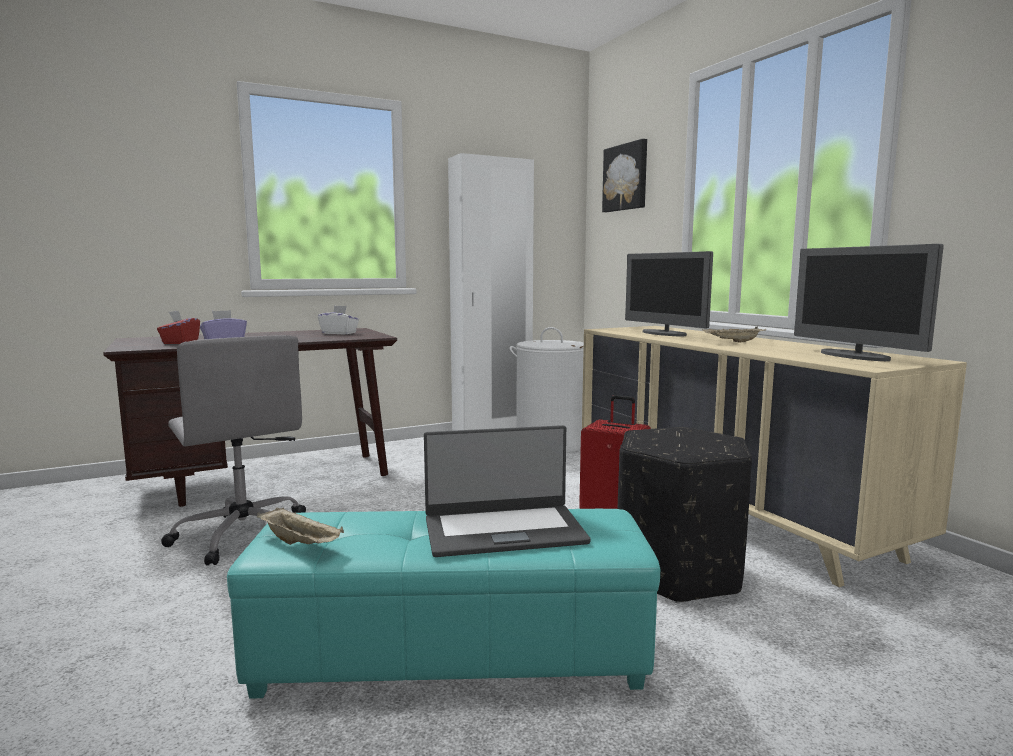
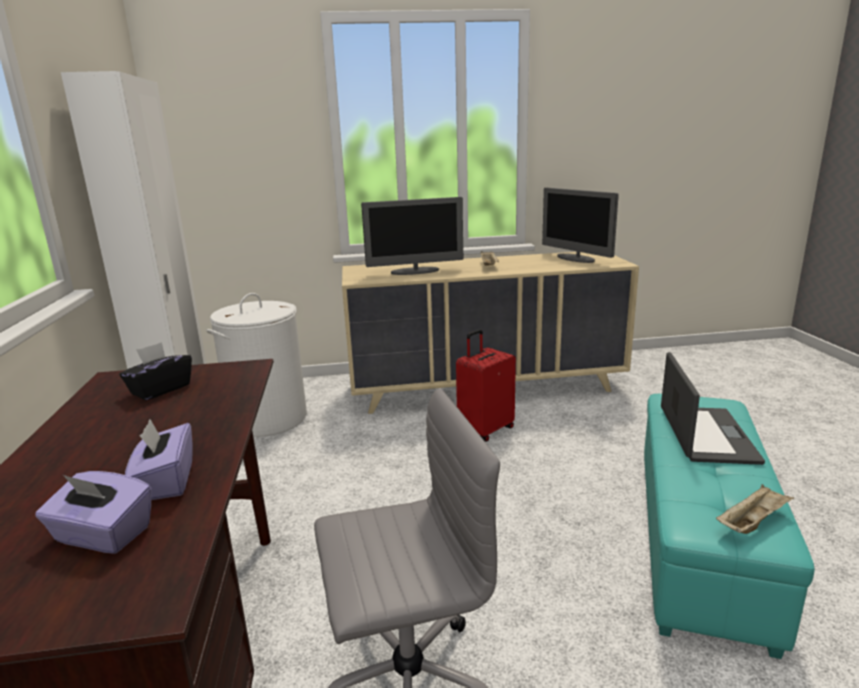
camera: 70 degrees left, 10 degrees up
(180, 342) = (102, 535): red tissue box -> purple tissue box
(339, 333) = (160, 389): white tissue box -> black tissue box
(626, 177) = (230, 109): picture -> none
(678, 571) = (583, 429): black ottoman -> none
(854, 356) = (575, 259): monitor -> monitor turned 60 degrees clockwise

